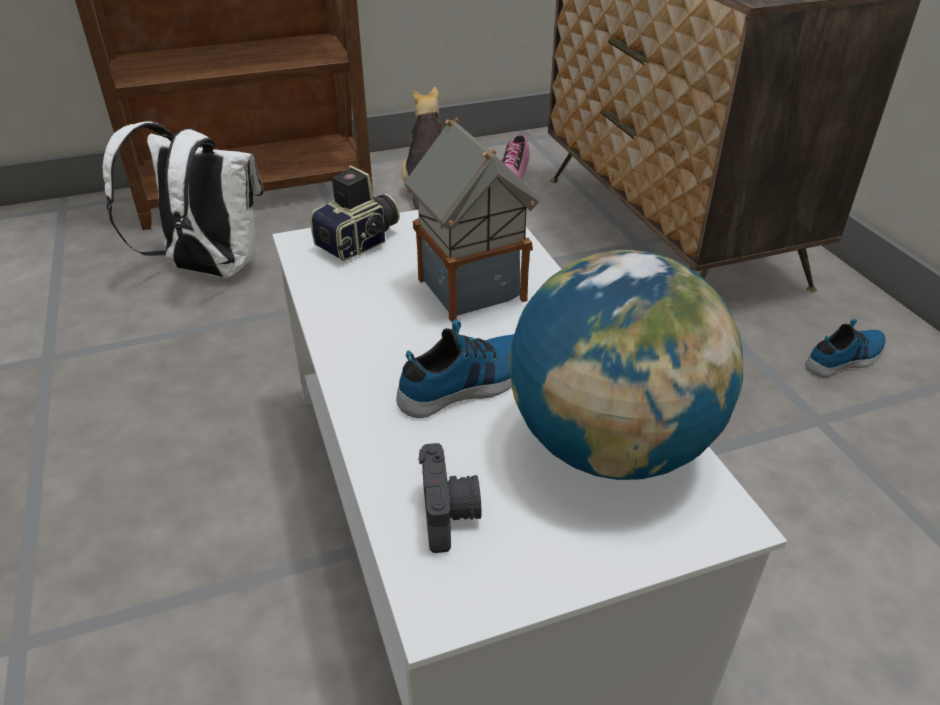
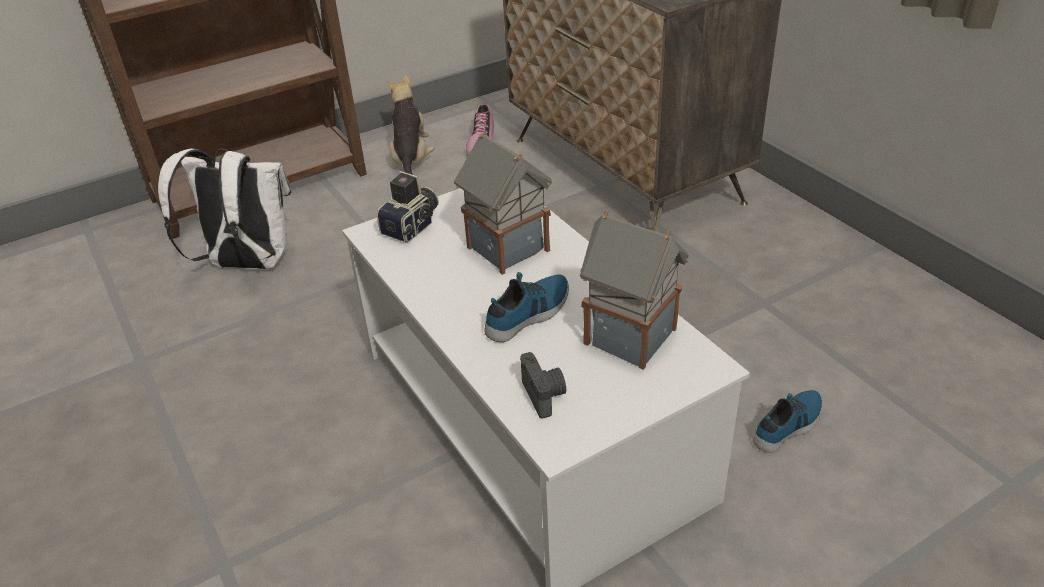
camera: 10 degrees left, 0 degrees up
(611, 445) = (633, 337): globe -> toy house
(846, 358) = (777, 253): shoe -> shoe (789, 425)

